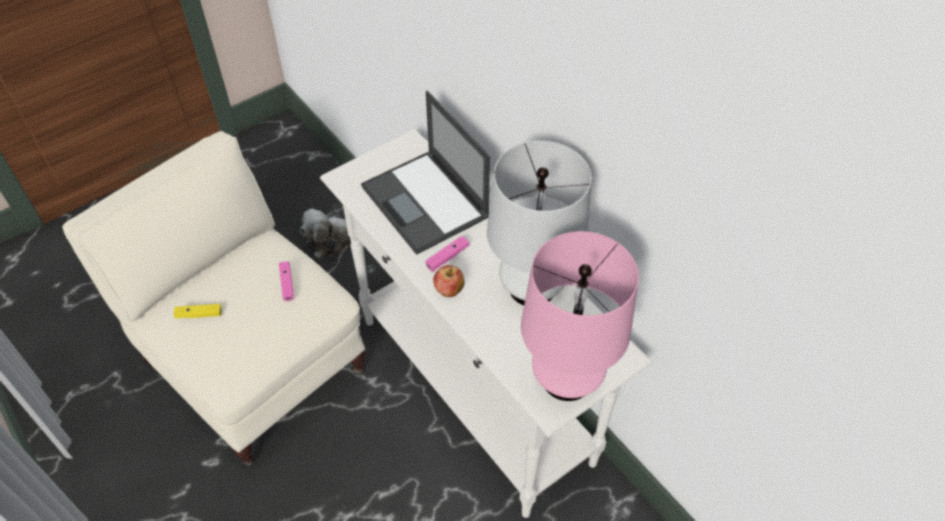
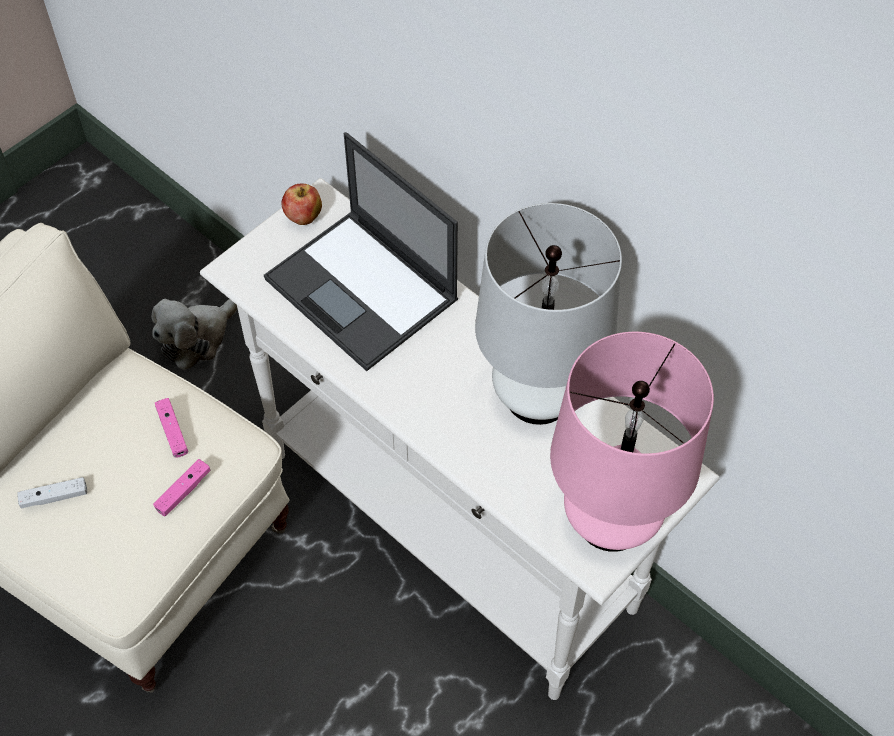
camera: 10 degrees left, 5 degrees up
(199, 314) = (54, 497): yellow game controller -> white game controller
(447, 257) = (411, 368): pink game controller -> pink game controller (183, 491)
(449, 291) = (424, 418): apple -> apple (303, 217)

